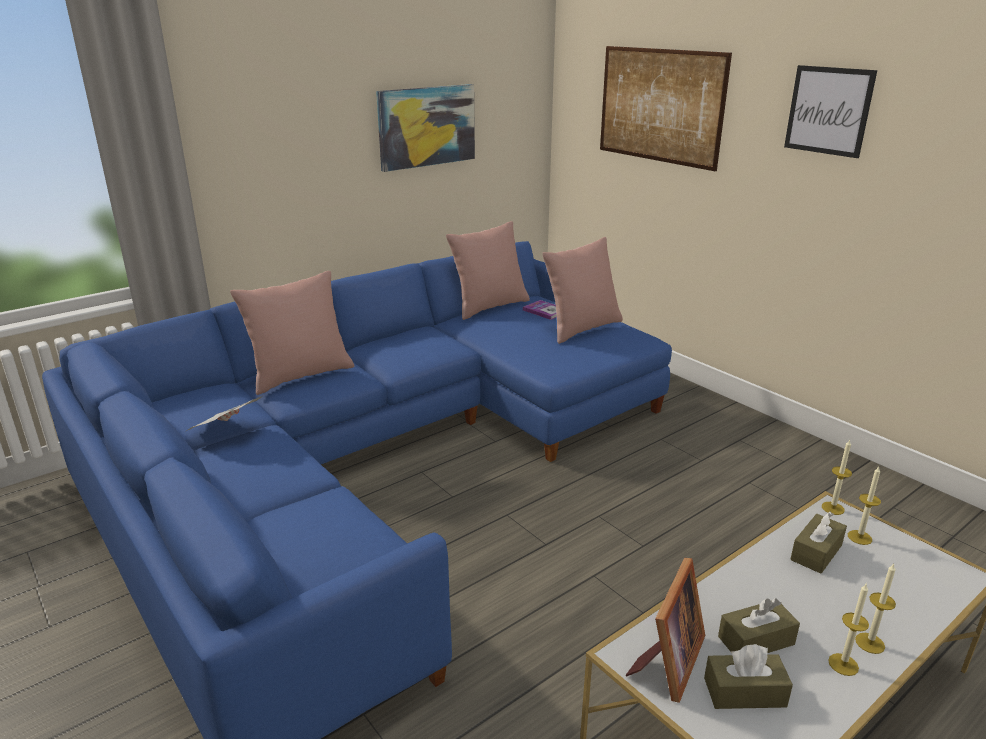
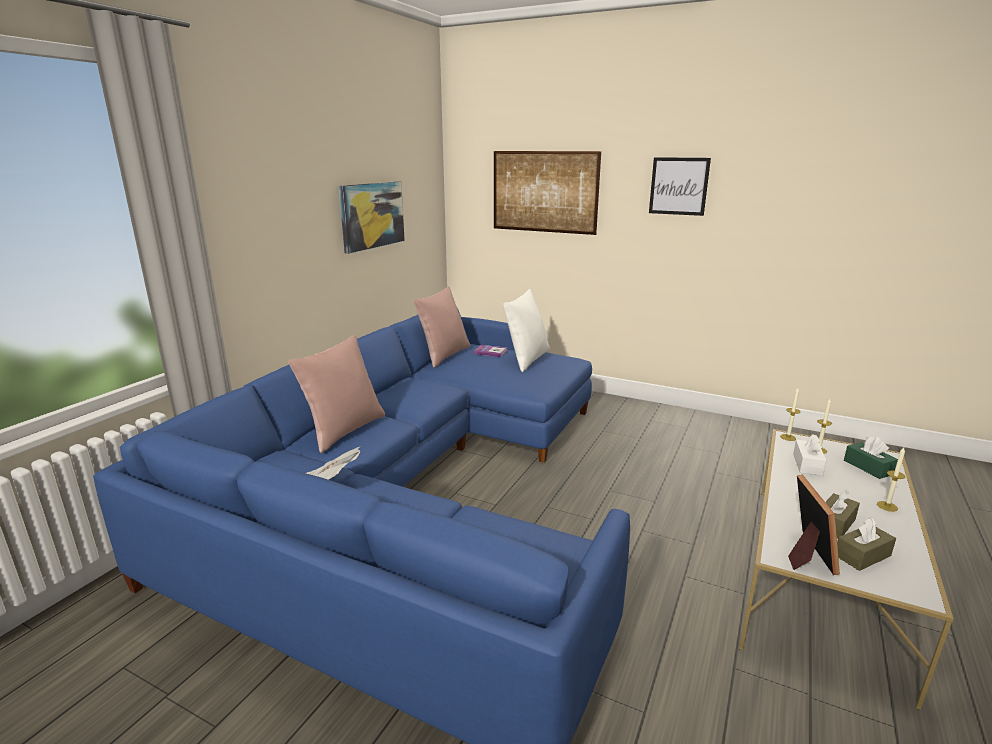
camera: 25 degrees left, 5 degrees down
(581, 328) = (526, 360): pink pillow -> white pillow
(816, 552) = (807, 464): brown tissue box -> white tissue box
(843, 664) = (888, 522): candle -> none
(911, 582) = (868, 467): none -> green tissue box

